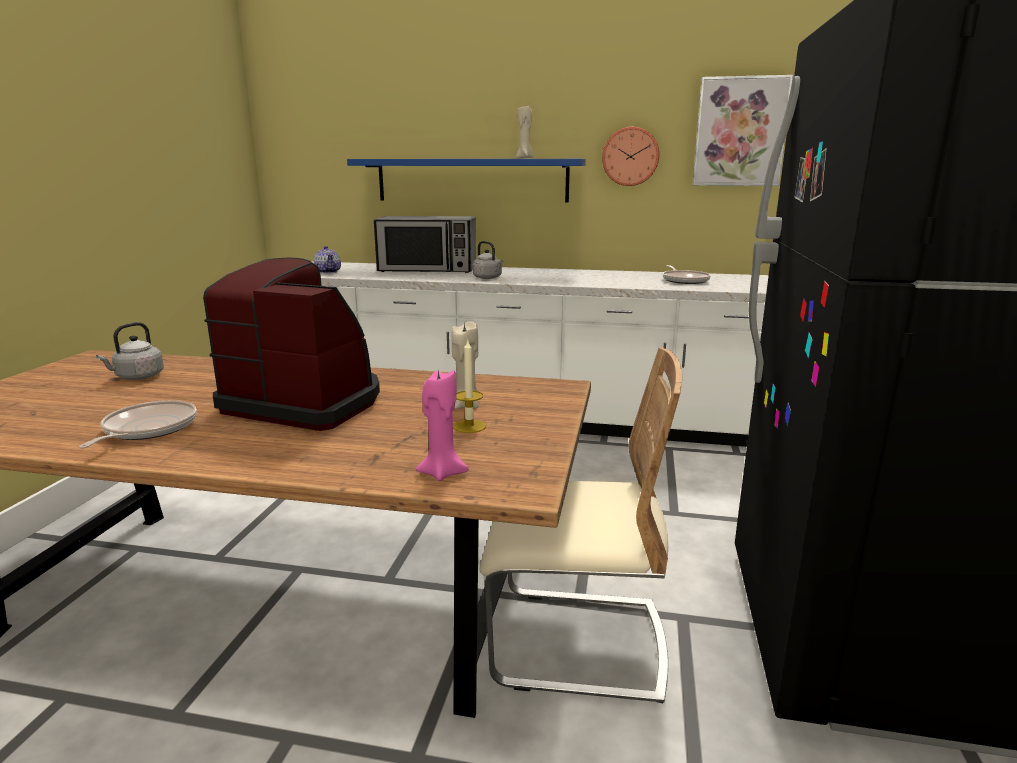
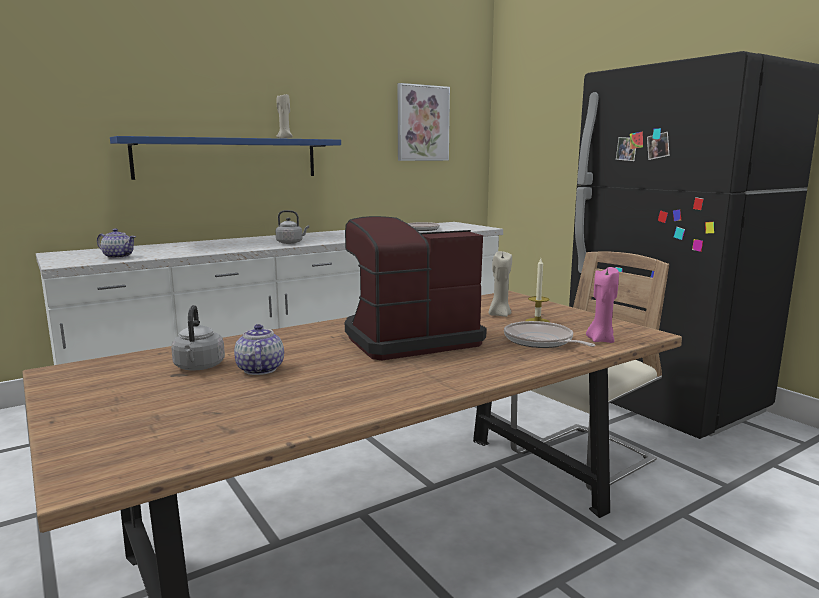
camera: 45 degrees left, 5 degrees down
(147, 429) = (368, 383): frying pan -> frying pan (540, 341)
(150, 391) = (259, 369): none -> teapot
(427, 269) = (211, 244): microwave -> none
(630, 156) = (356, 139): wall clock -> none

